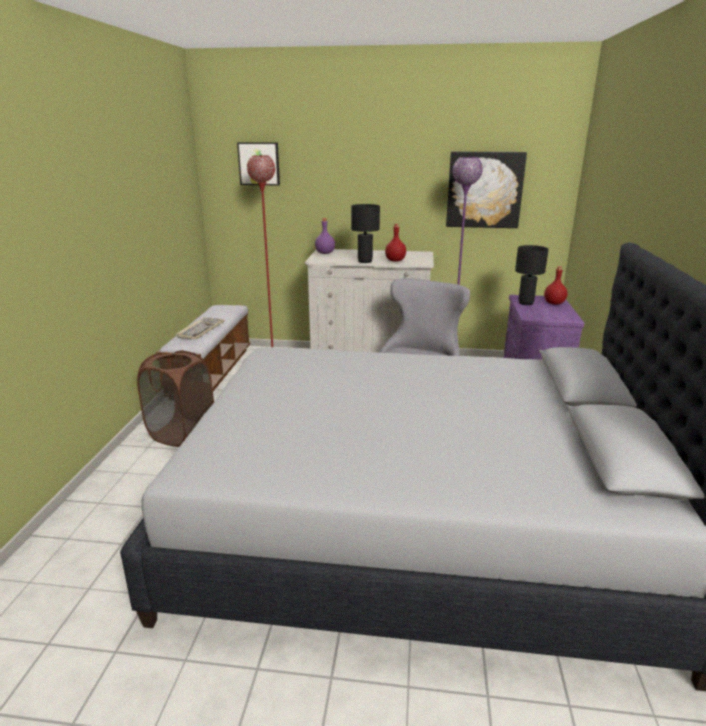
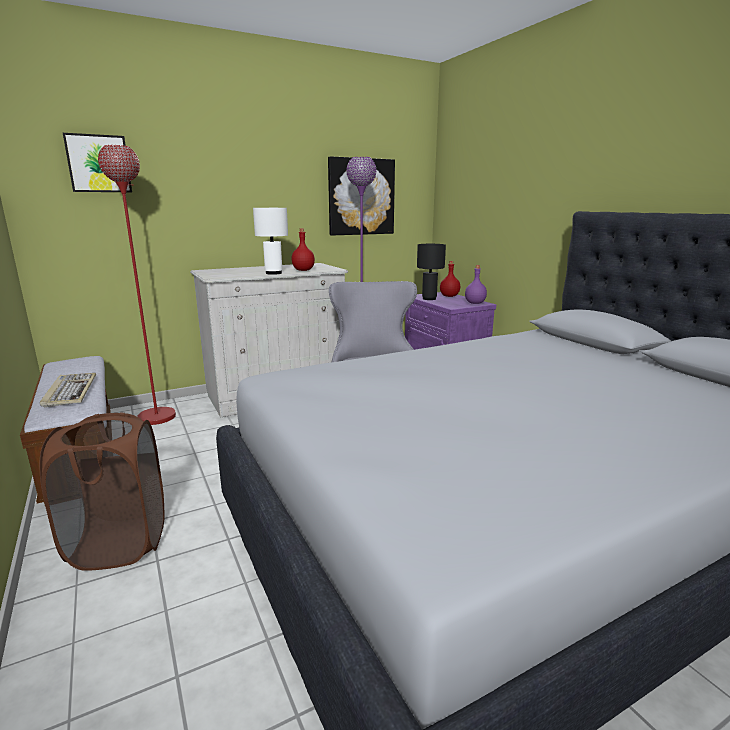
camera: 35 degrees left, 5 degrees down
(324, 253) = (211, 272): purple bottle -> purple bottle (474, 303)
(365, 261) = (273, 273): black table lamp -> white table lamp

